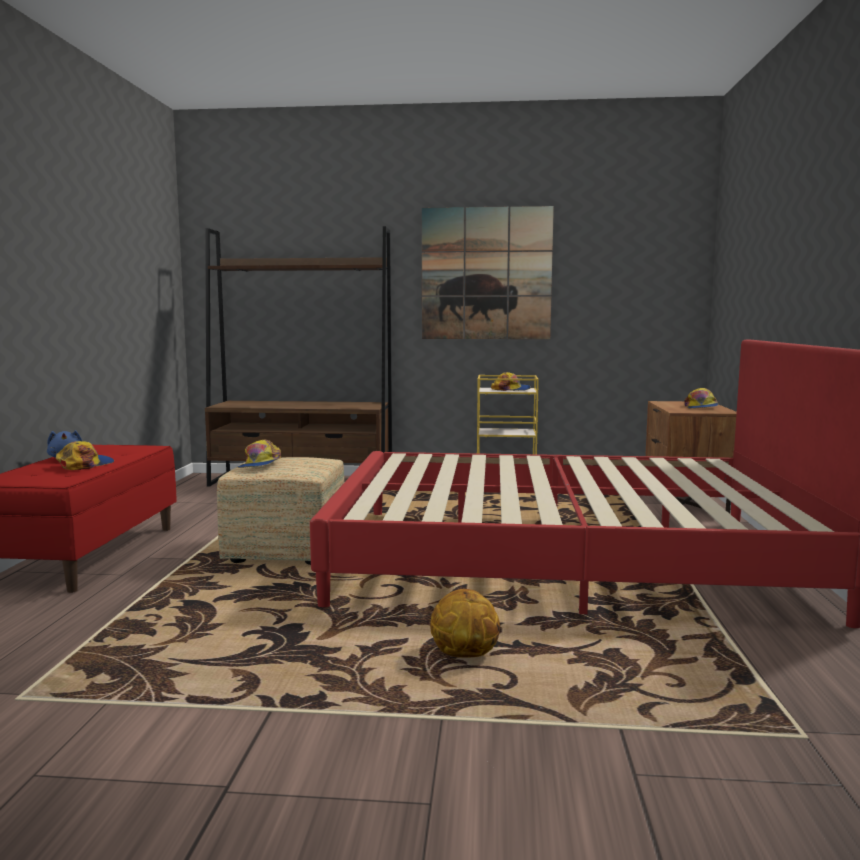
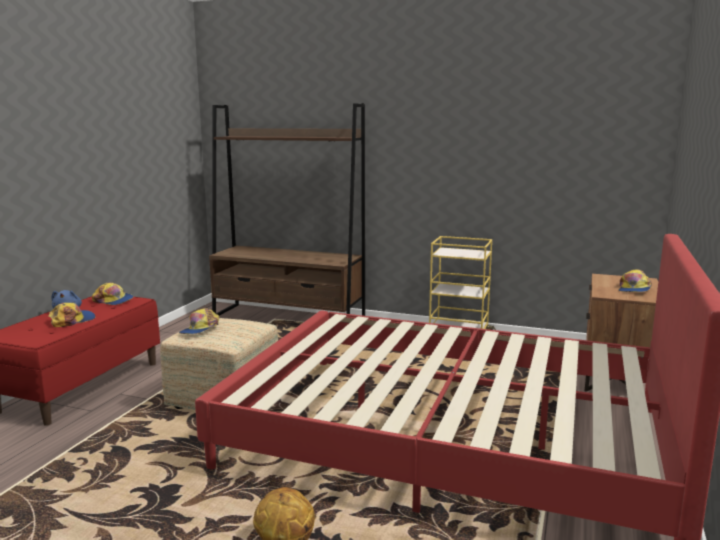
camera: 15 degrees right, 5 degrees up
(486, 274) = (449, 144): picture -> none
(511, 389) = (465, 252): cap -> cap (113, 300)

